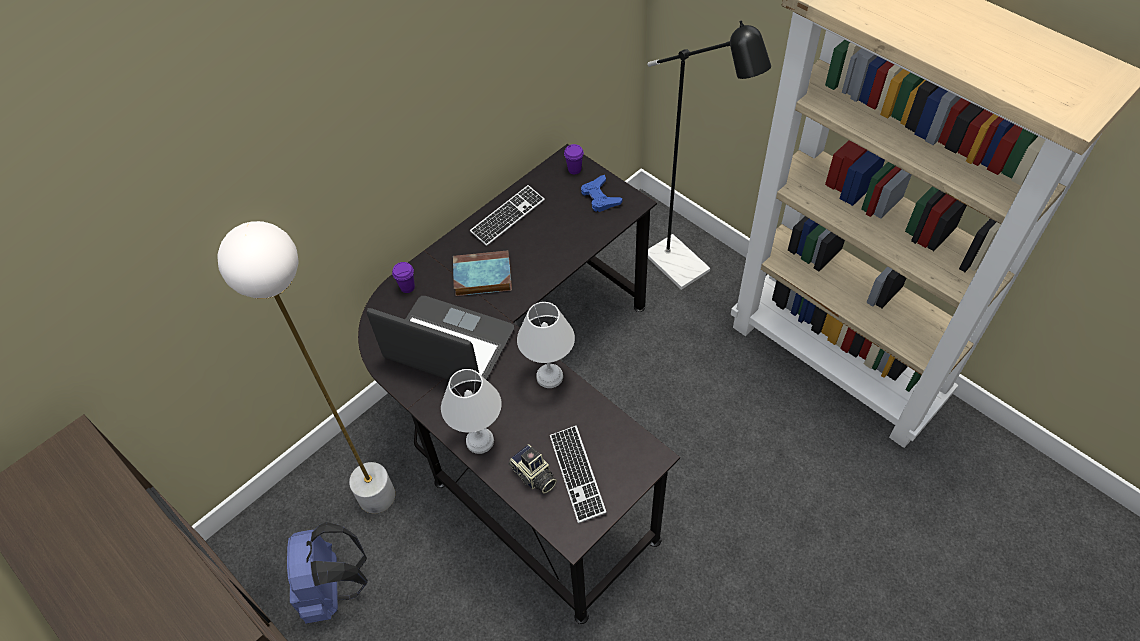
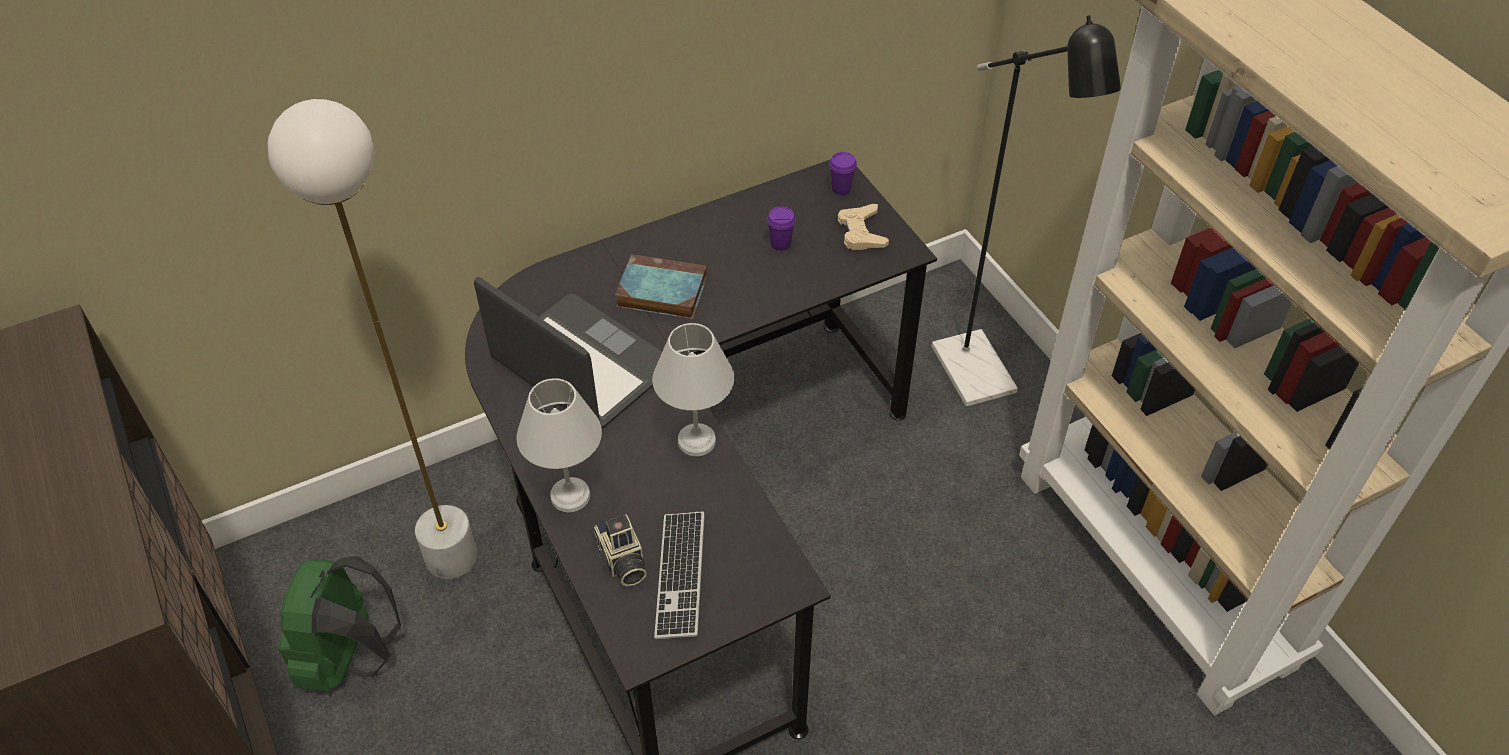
camera: 15 degrees right, 5 degrees down
(333, 588) = (350, 657): blue backpack -> green backpack
(407, 287) = (559, 279): purple cup -> purple cup (780, 244)
(508, 216) = (727, 226): keyboard -> none
(600, 197) = (861, 232): blue game controller -> beige game controller

